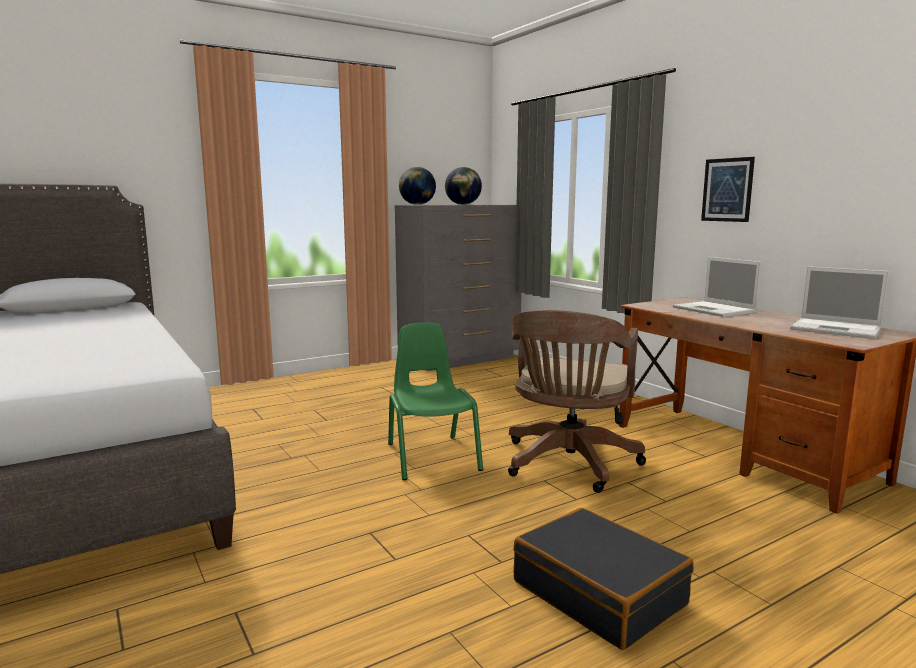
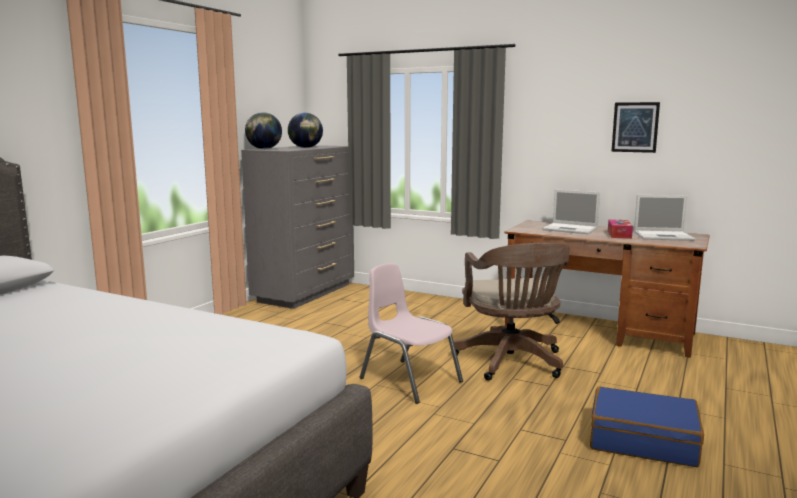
camera: 30 degrees left, 0 degrees up
(432, 456) = (410, 380): green chair -> pink chair
(599, 593) = (643, 440): black suitcase -> blue suitcase
(727, 190) = (559, 138): picture -> picture (635, 127)
(768, 321) = (619, 234): none -> tissue box

